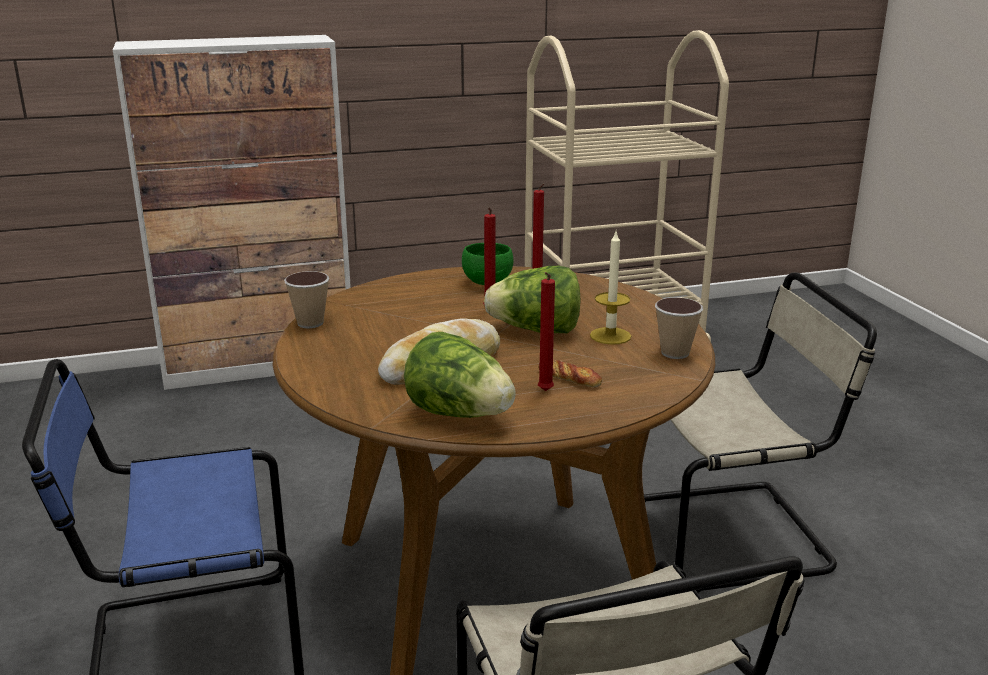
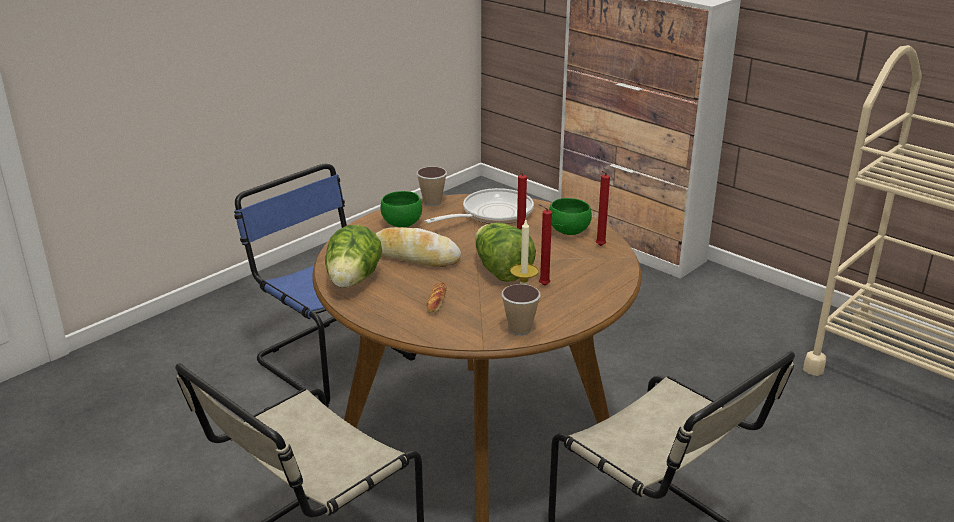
camera: 60 degrees right, 5 degrees up
(340, 353) = (400, 224): none -> green bowl
(393, 303) = (492, 214): none -> frying pan
(544, 392) = (407, 298): red candle -> red candle (542, 285)

